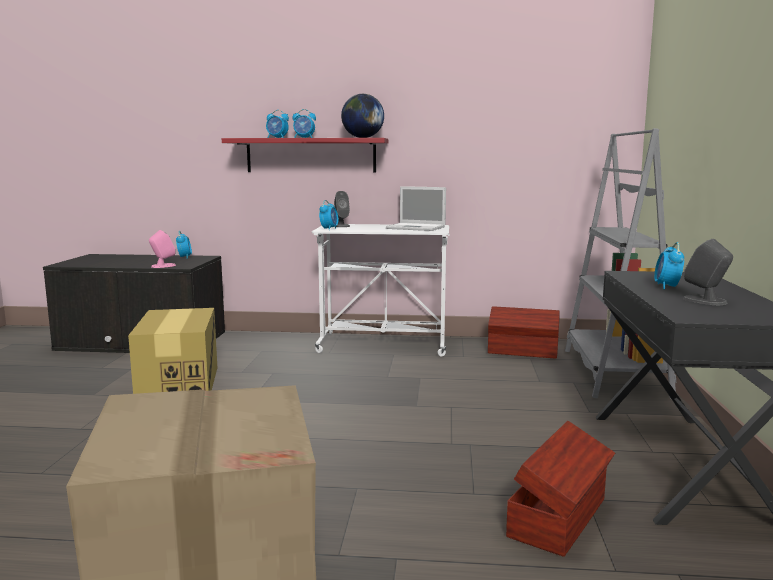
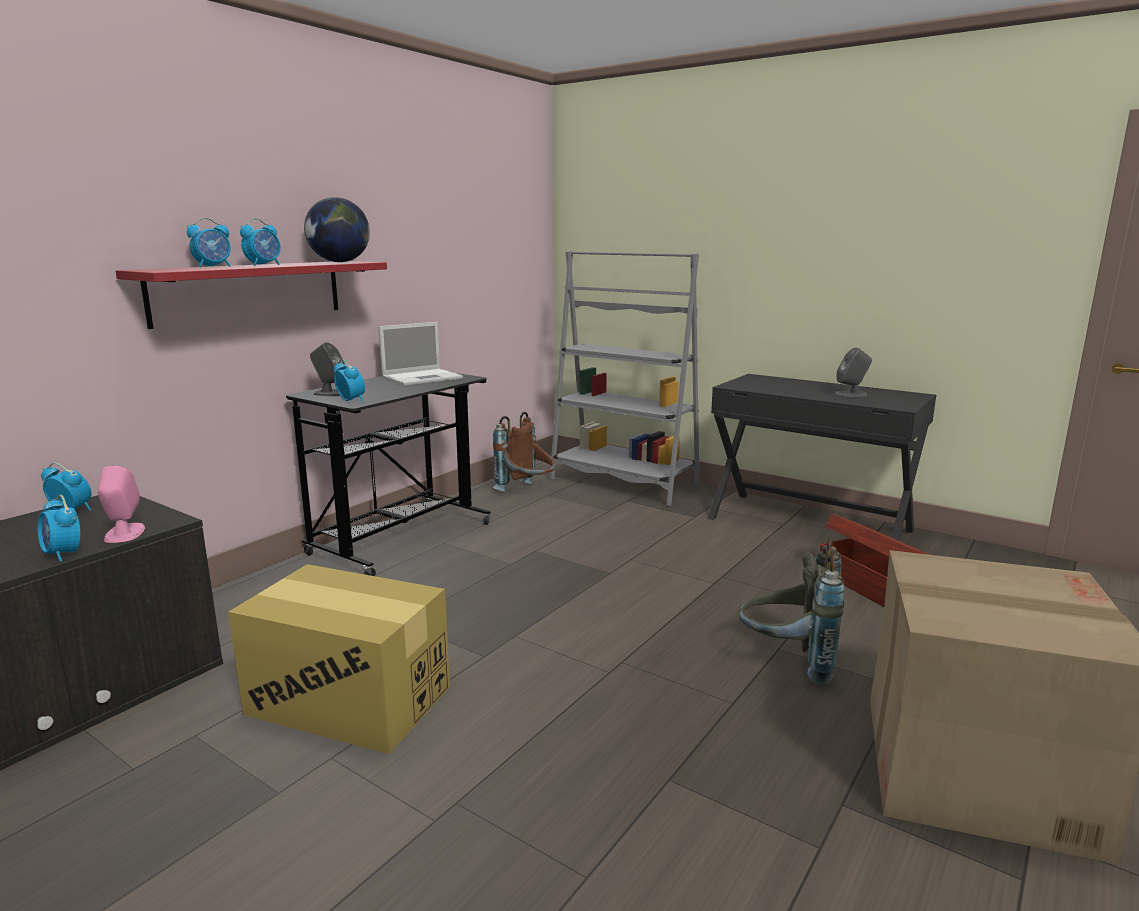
camera: 60 degrees left, 5 degrees up
(336, 495) = (787, 661): none -> grey backpack
(383, 344) = (402, 538): white desk -> black desk
(523, 352) = (527, 492): brown storage box -> brown backpack
(667, 287) = (796, 390): alarm clock -> alarm clock (63, 554)

